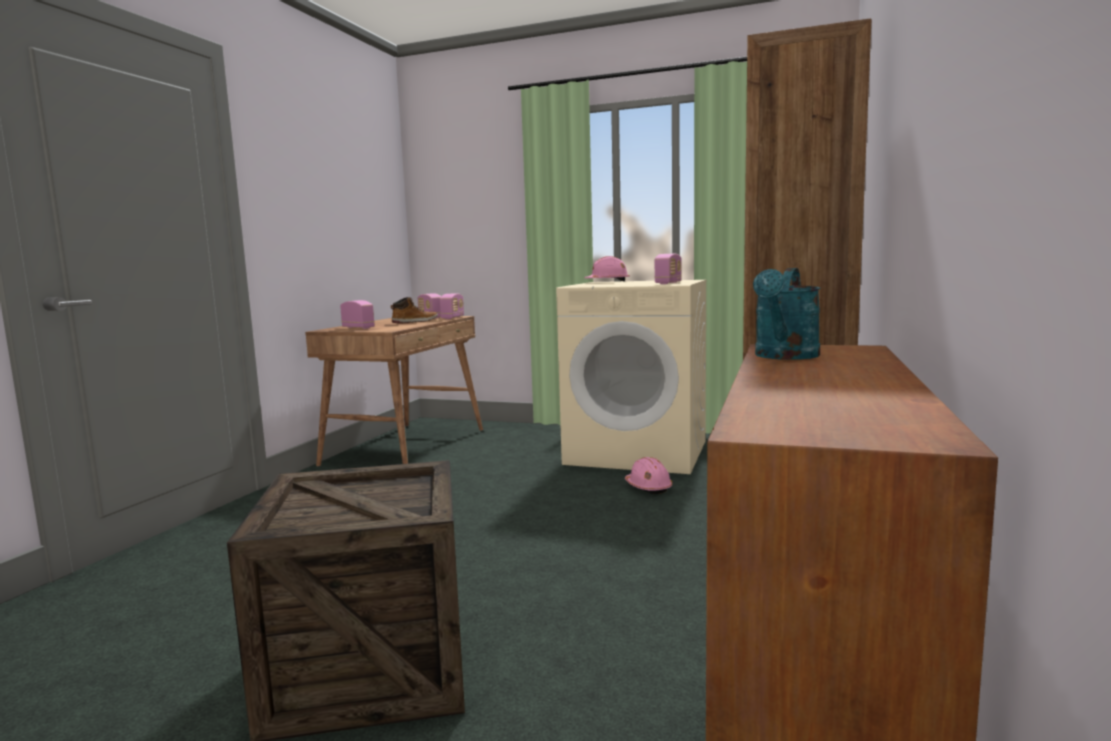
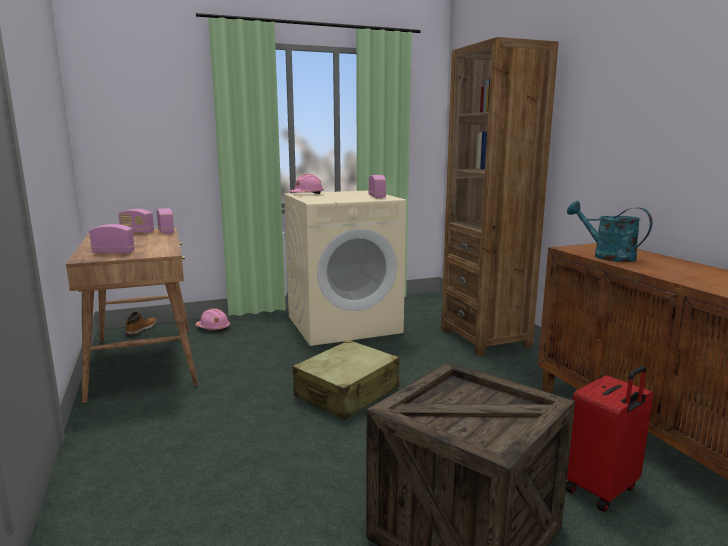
camera: 40 degrees left, 5 degrees up
(415, 322) = (146, 239): boot -> boot (141, 329)
(513, 514) = (347, 393): none -> beige suitcase
(590, 708) = (602, 490): none -> red suitcase
(648, 487) = (395, 348): pink hard hat -> pink hard hat (213, 328)
(784, 357) = (606, 256): turquoise watering can -> turquoise watering can turned 150 degrees clockwise

